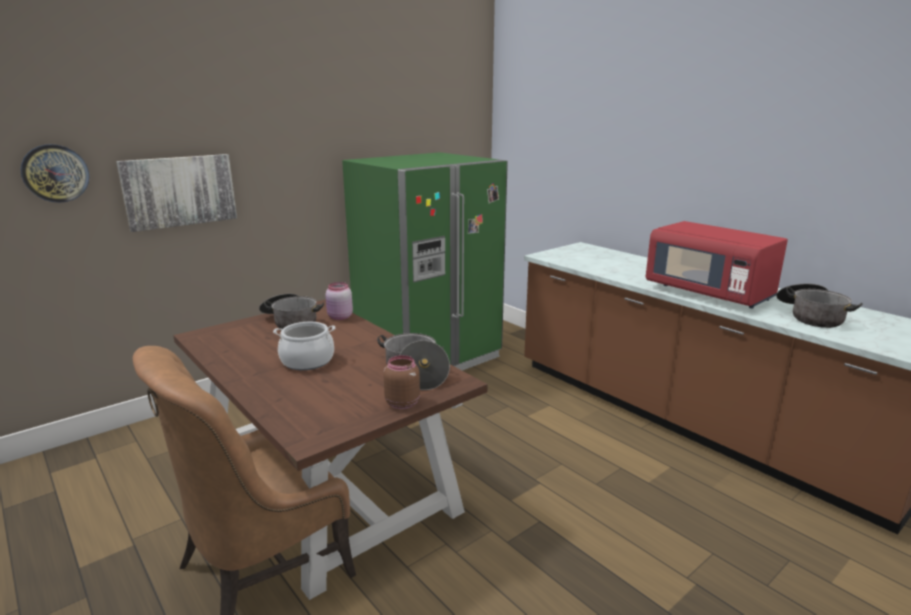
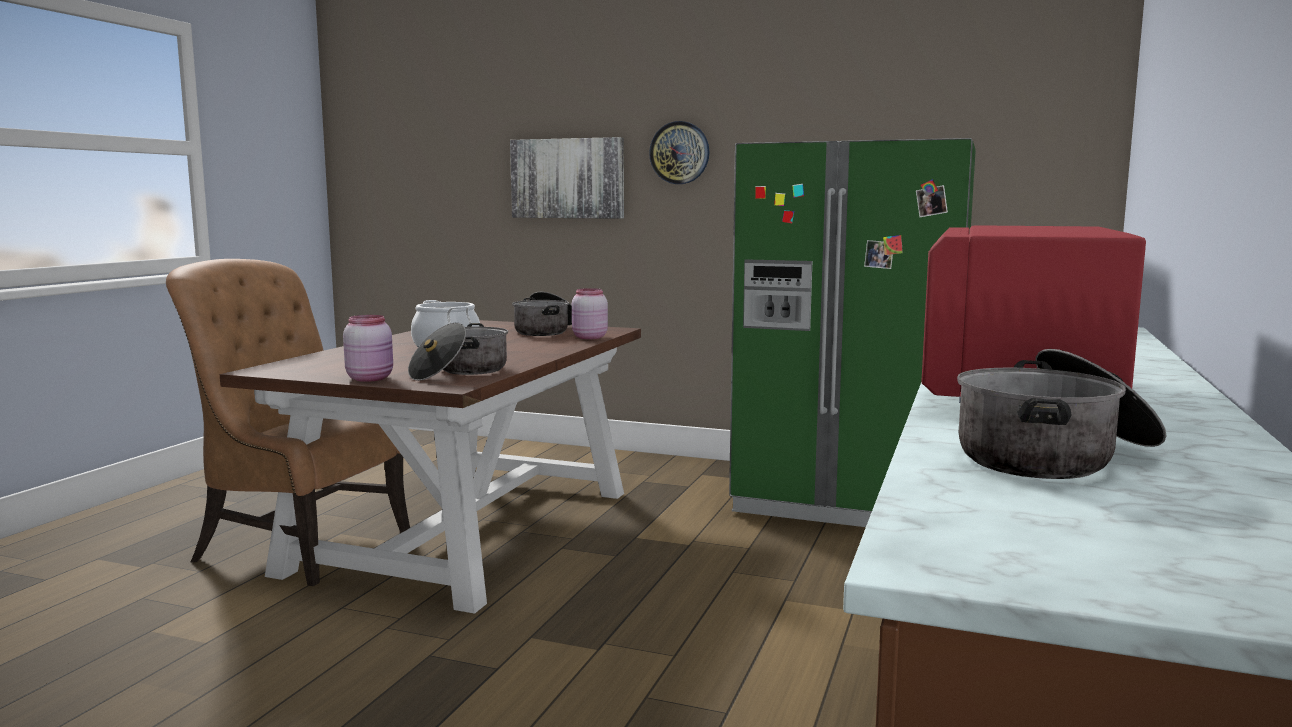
camera: 60 degrees right, 10 degrees down
(55, 173) = (464, 150): wall clock -> wall clock (679, 153)
(402, 403) = (371, 378): brown jar -> pink jar

